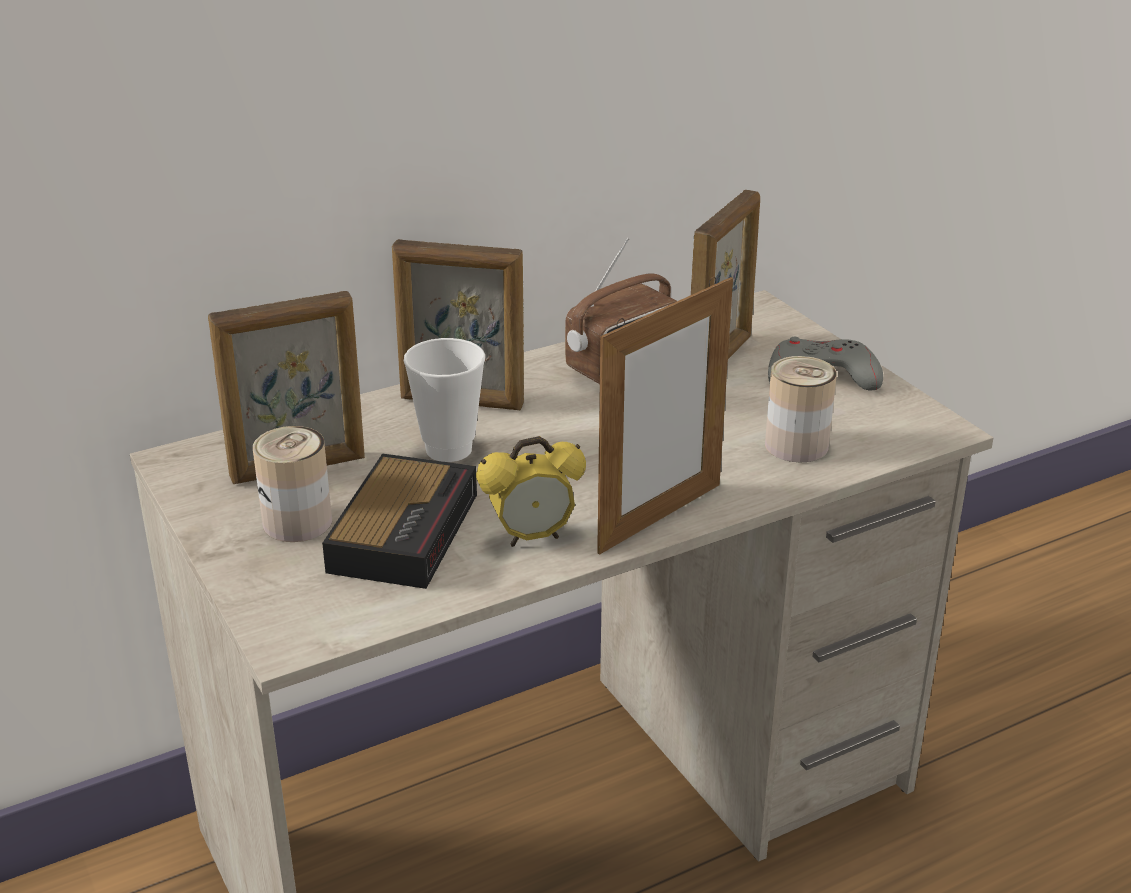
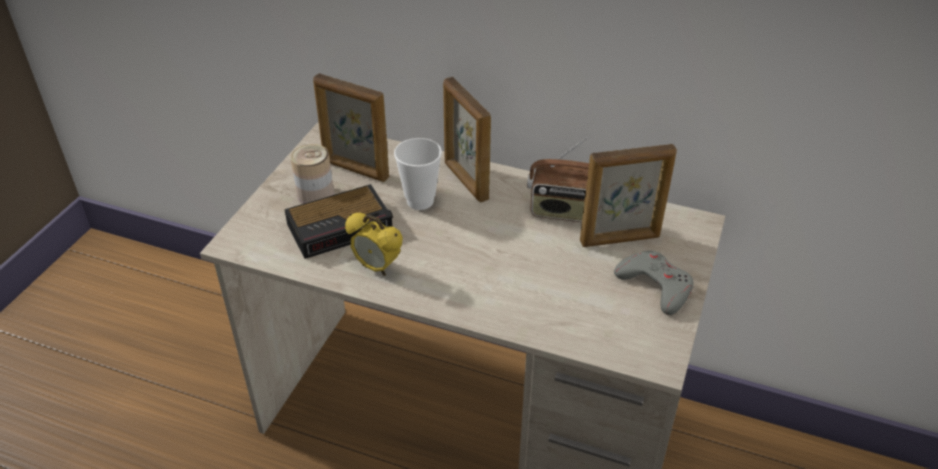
camera: 50 degrees right, 10 degrees up
(660, 517) = (439, 299): picture frame -> none
(796, 445) = (567, 313): can -> none

